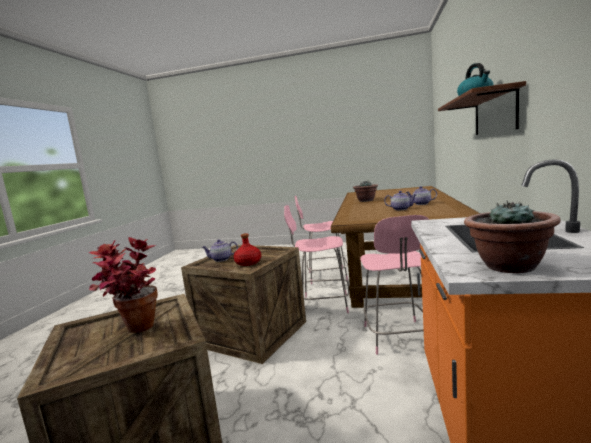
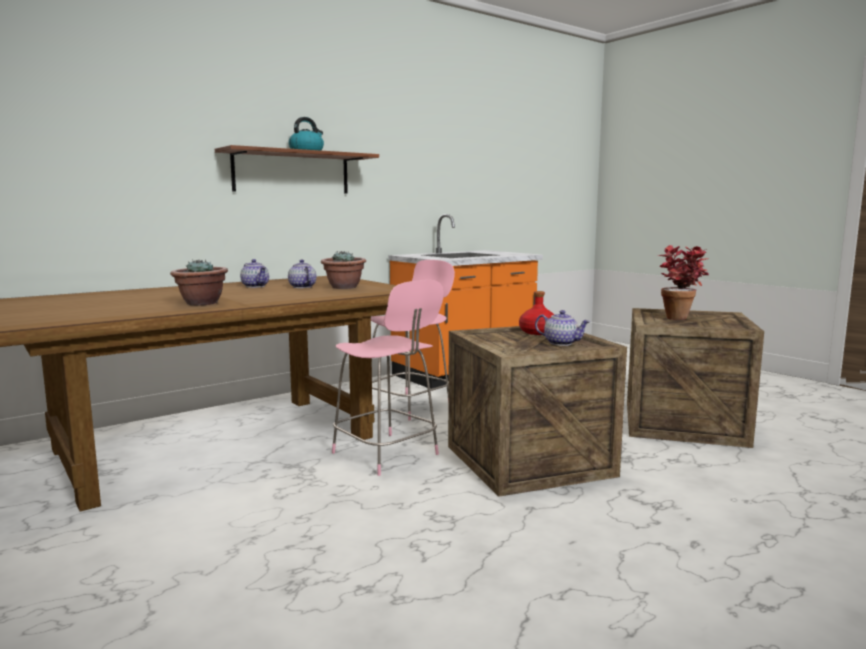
camera: 140 degrees left, 0 degrees up
(325, 276) = (254, 498): pink chair -> none
(508, 266) = (511, 253): potted plant -> potted plant (344, 287)

